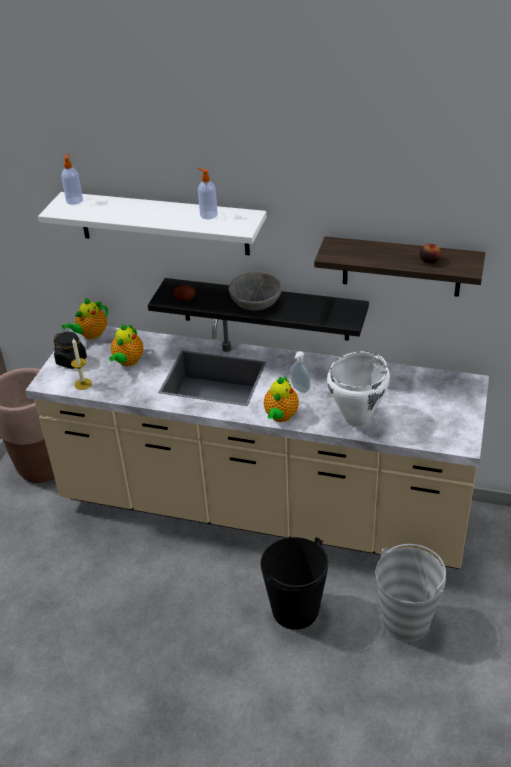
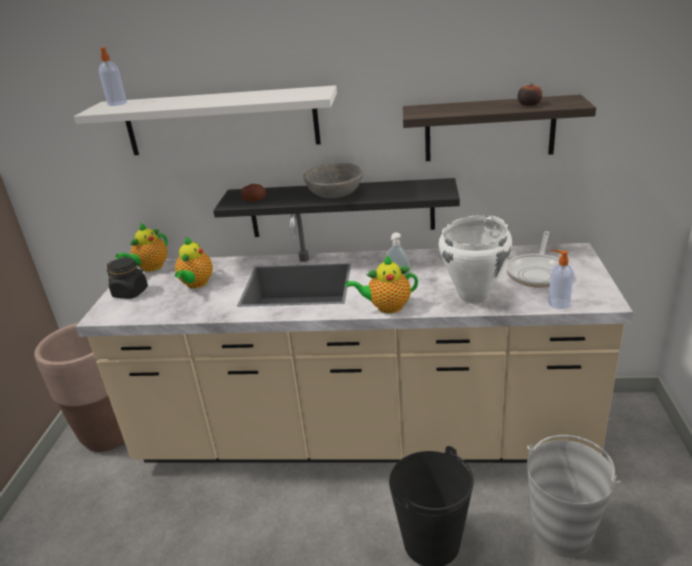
camera: 10 degrees left, 10 degrees down
(83, 384) = (146, 311): candle -> none
(208, 215) = (273, 93): soap dispenser -> soap dispenser (558, 303)
(280, 417) = (386, 307): teapot -> teapot turned 75 degrees clockwise
(424, 402) = (538, 272): none -> frying pan

